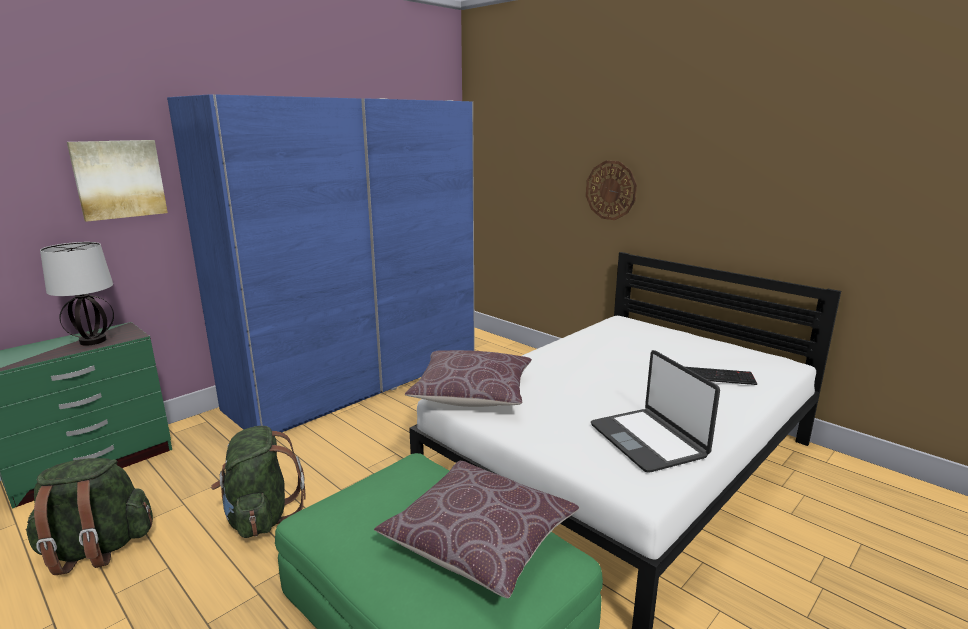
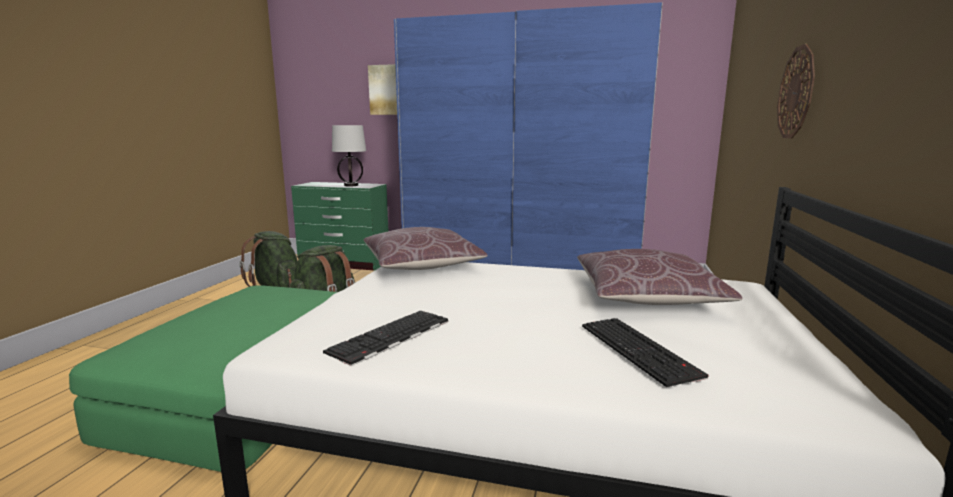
camera: 60 degrees right, 5 degrees down
(479, 540) = (230, 329): brown pillow -> brown pillow (646, 297)
(648, 440) = (390, 337): laptop -> keyboard

